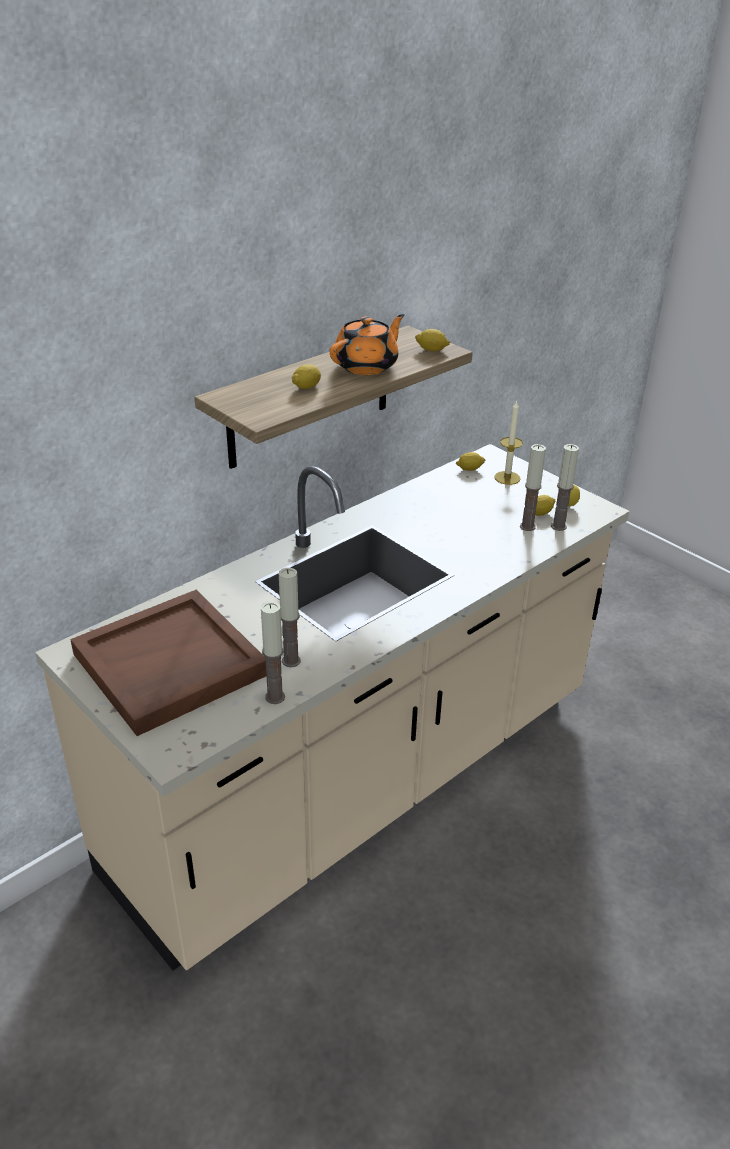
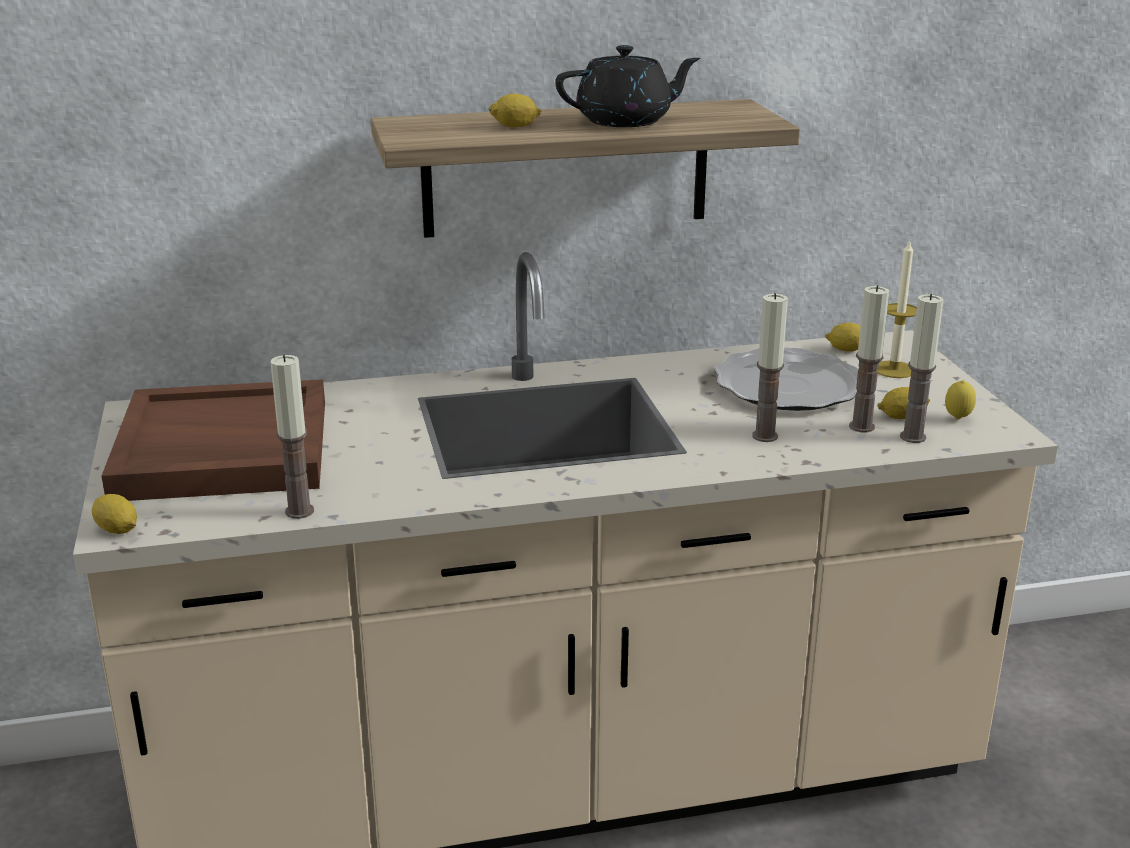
camera: 30 degrees right, 10 degrees down
(291, 661) = (363, 482): candle -> candle (764, 436)
(367, 366) = (626, 121): orange teapot -> black teapot
(432, 350) = (742, 119): lemon -> lemon (117, 529)
(462, 506) = (788, 385): none -> plate

